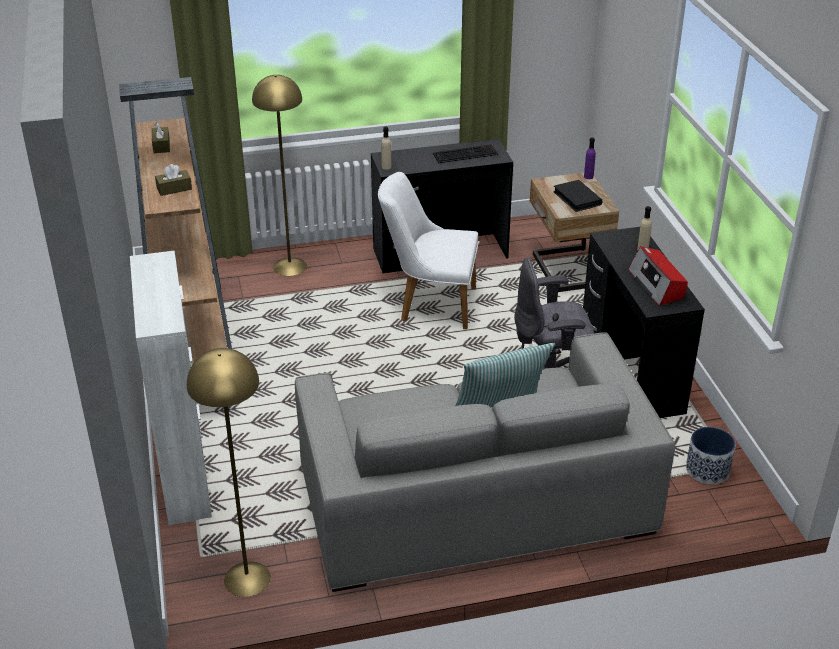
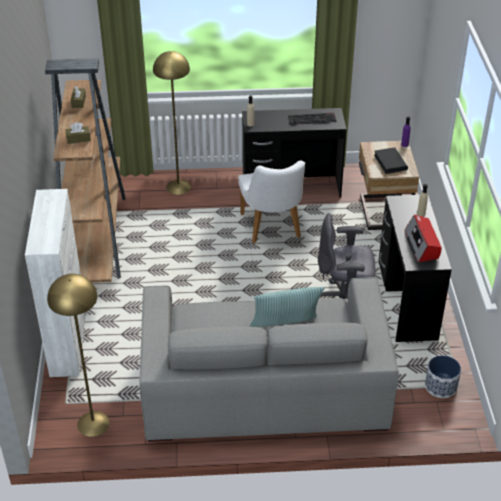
camera: 10 degrees right, 5 degrees up
(430, 305) = (272, 229): white chair -> white chair turned 120 degrees counterclockwise

